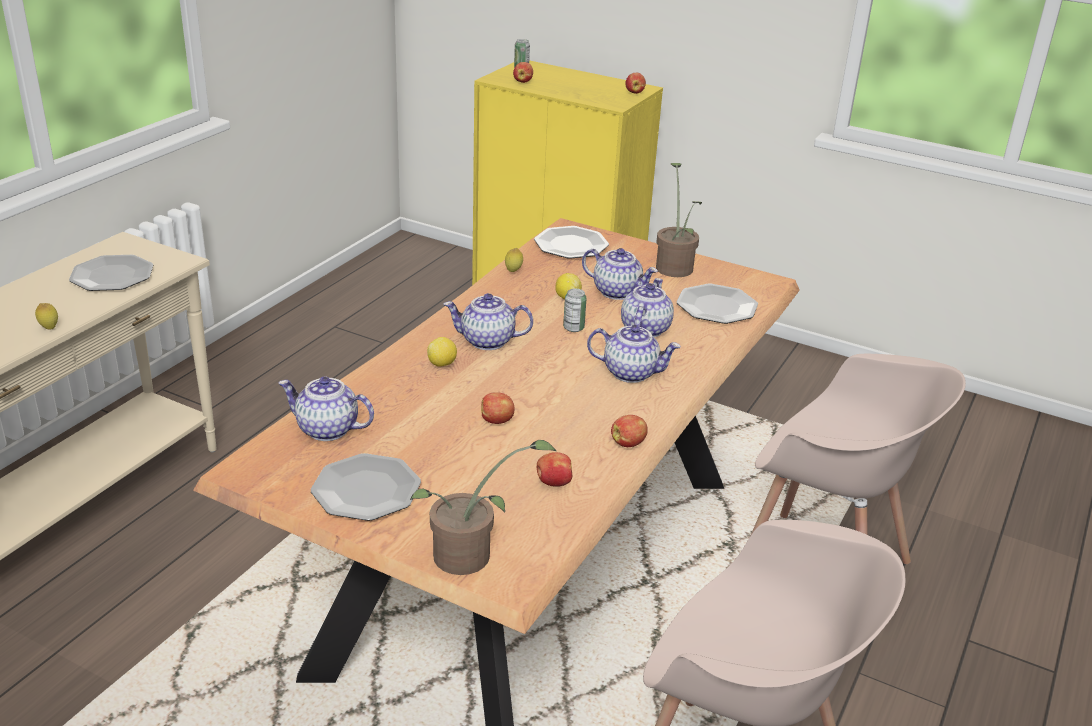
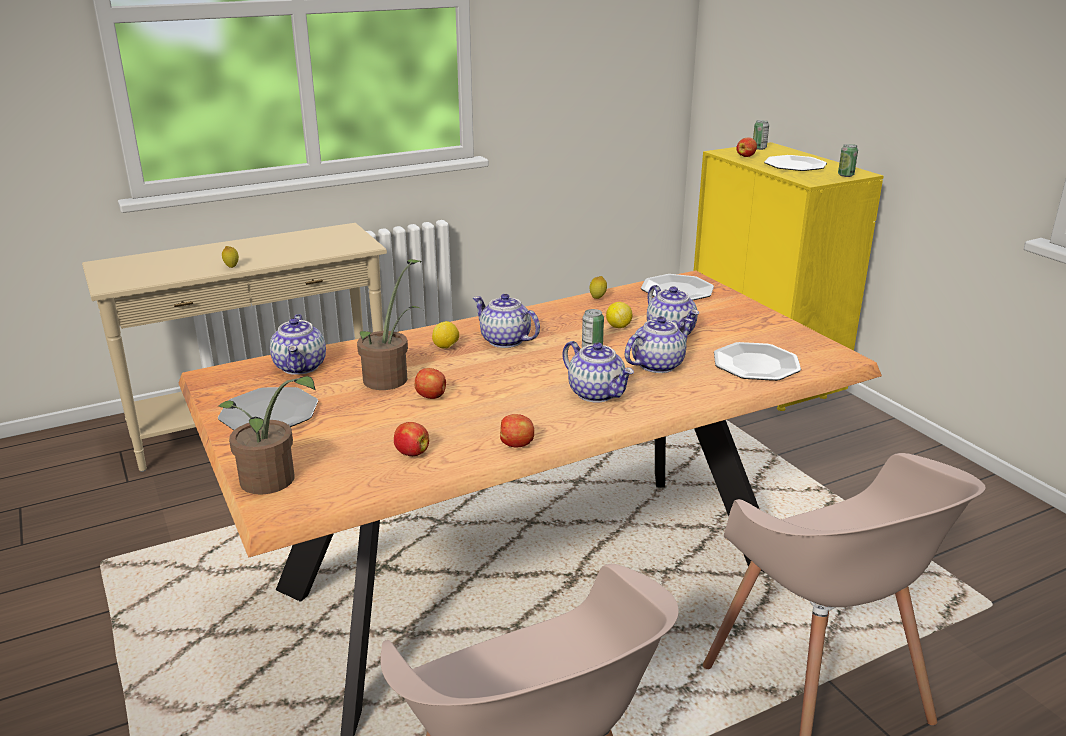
camera: 35 degrees right, 5 degrees down
(112, 275) = (311, 245): plate -> plate (794, 165)
(326, 429) = (301, 367): teapot -> teapot turned 150 degrees counterclockwise
(634, 92) = (845, 175): apple -> can
(675, 266) = (757, 325): potted plant -> potted plant (391, 377)

